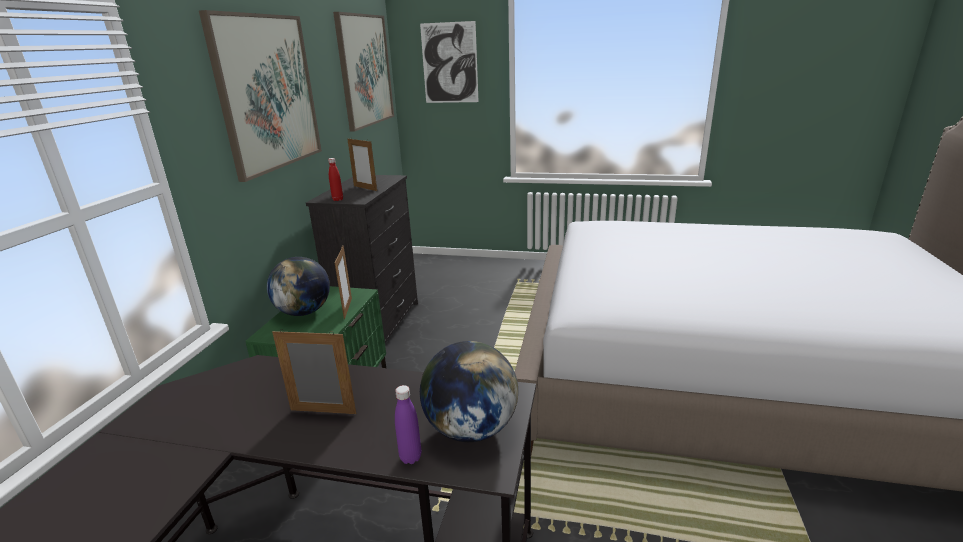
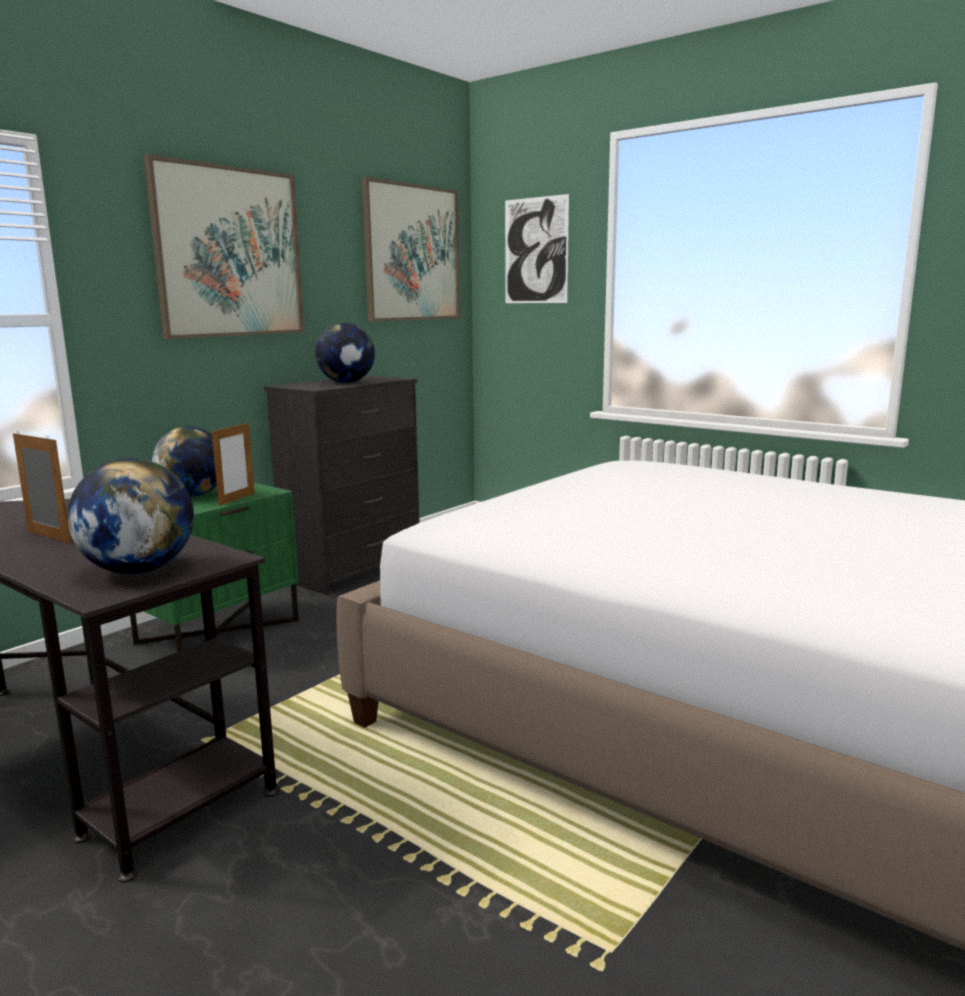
camera: 25 degrees right, 10 degrees down
(337, 199) = (297, 386): red bottle -> none
(365, 188) = (346, 382): picture frame -> globe
(410, 457) = (54, 574): purple bottle -> none

